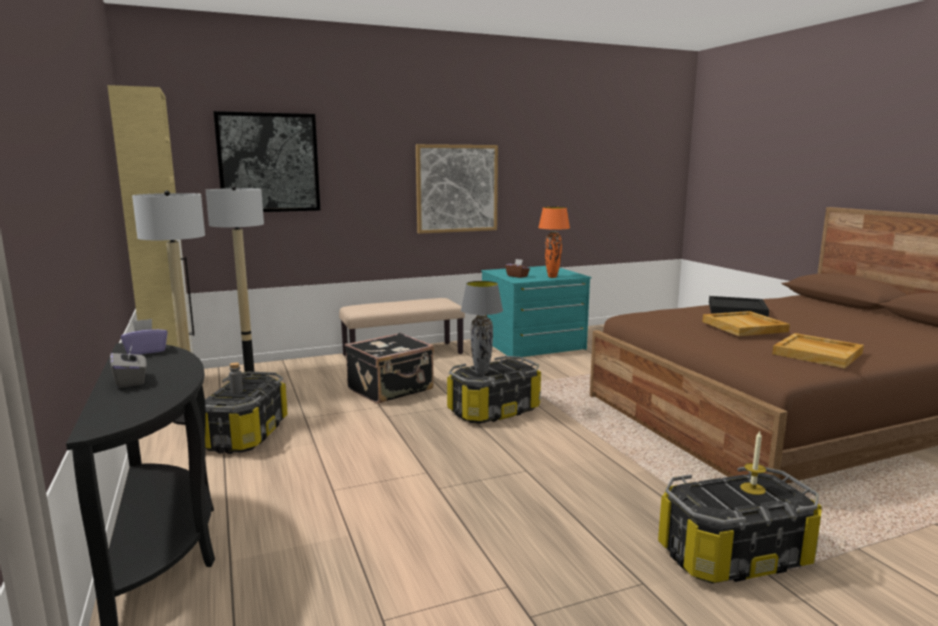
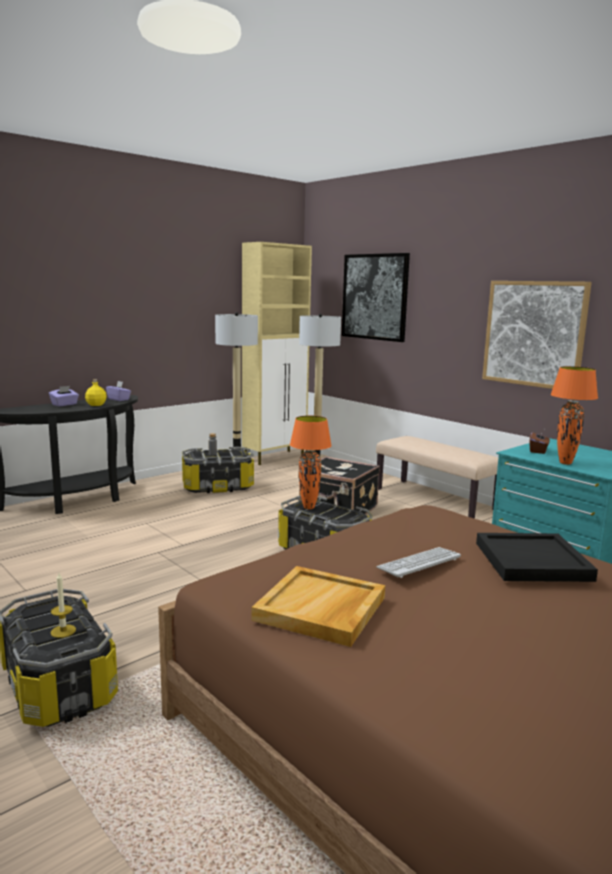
camera: 70 degrees right, 0 degrees up
(131, 381) = (64, 404): grey tissue box -> purple tissue box
(172, 363) = (96, 405): none -> yellow bottle
(481, 373) = (308, 507): grey table lamp -> orange table lamp
(745, 327) = (419, 563): beige tray -> keyboard

